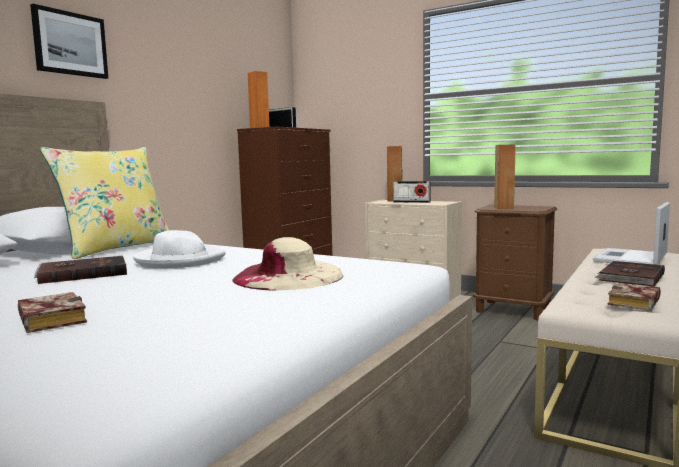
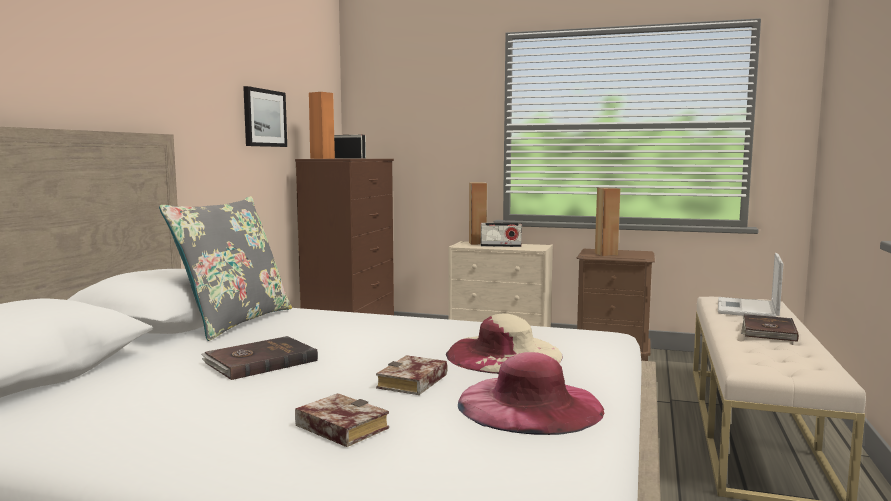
camera: 15 degrees left, 0 degrees up
(70, 44) = (134, 62): picture -> picture (264, 118)
(116, 248) = (234, 321): yellow pillow -> grey pillow
(179, 260) = (346, 337): white hat -> none
(242, 313) = (530, 404): none -> pink hat
(635, 303) = (800, 361): book -> book (413, 383)

